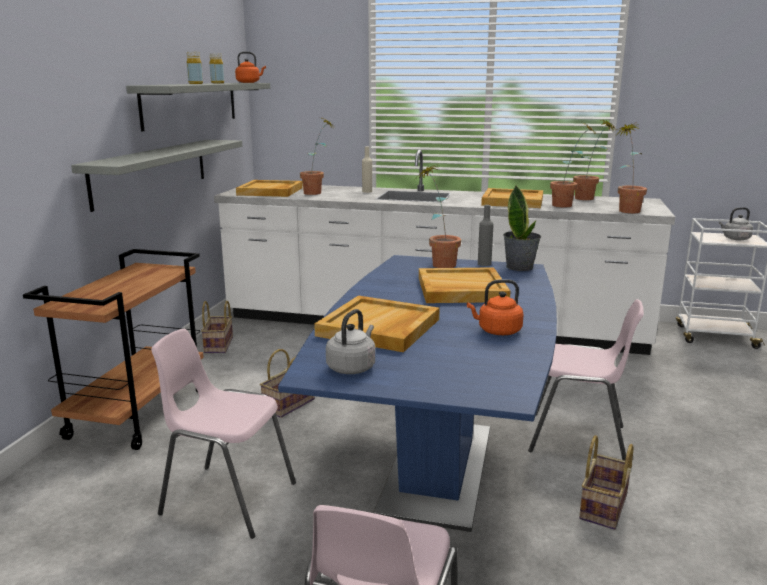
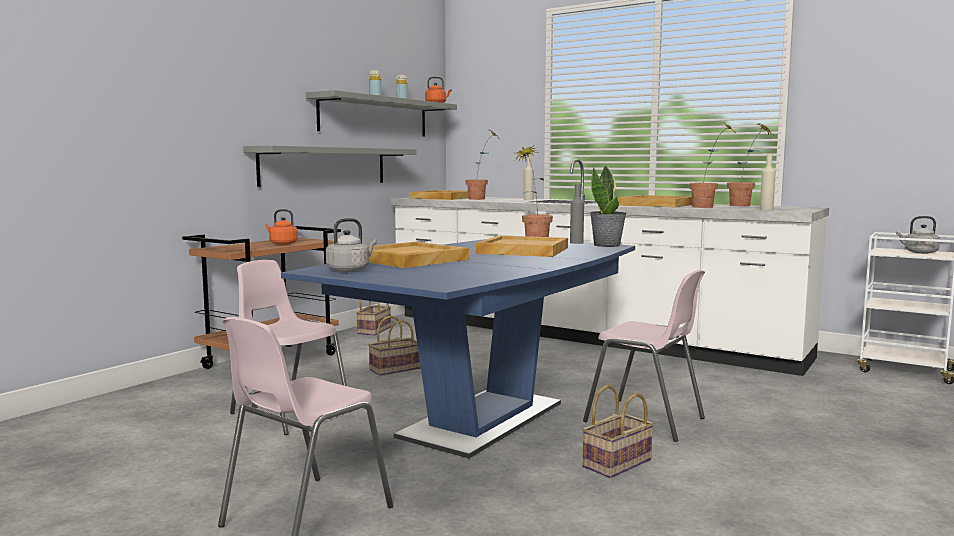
camera: 20 degrees right, 10 degrees down
(497, 331) = (506, 265): orange kettle -> orange kettle (282, 243)
(626, 210) = (766, 209): potted plant -> beige bottle

